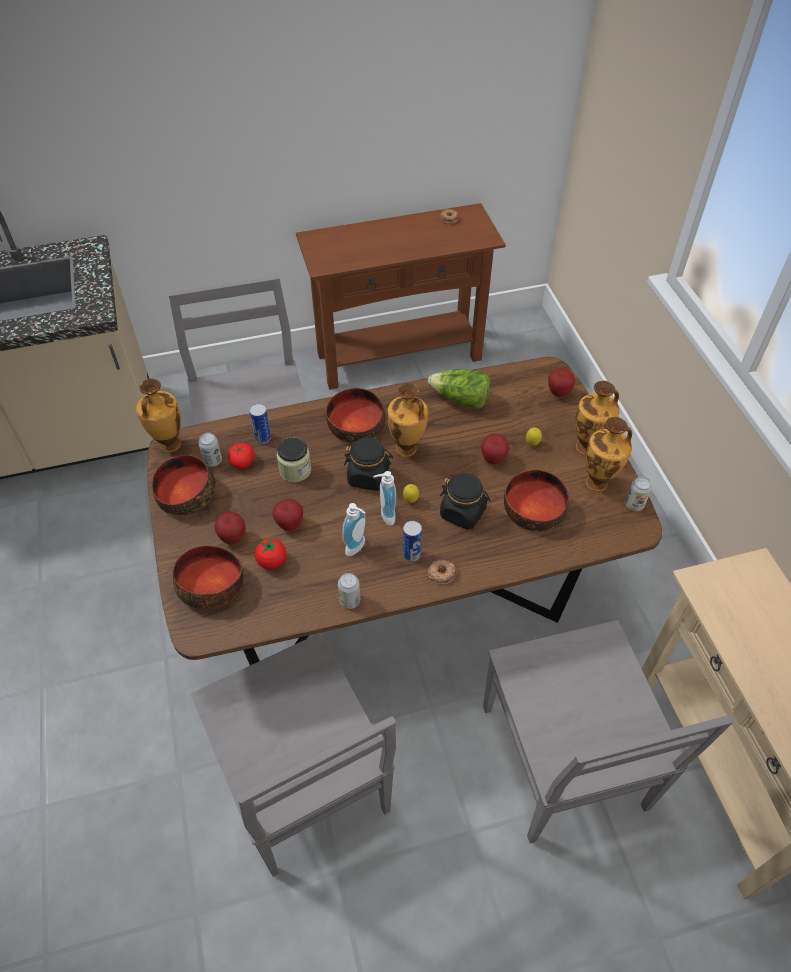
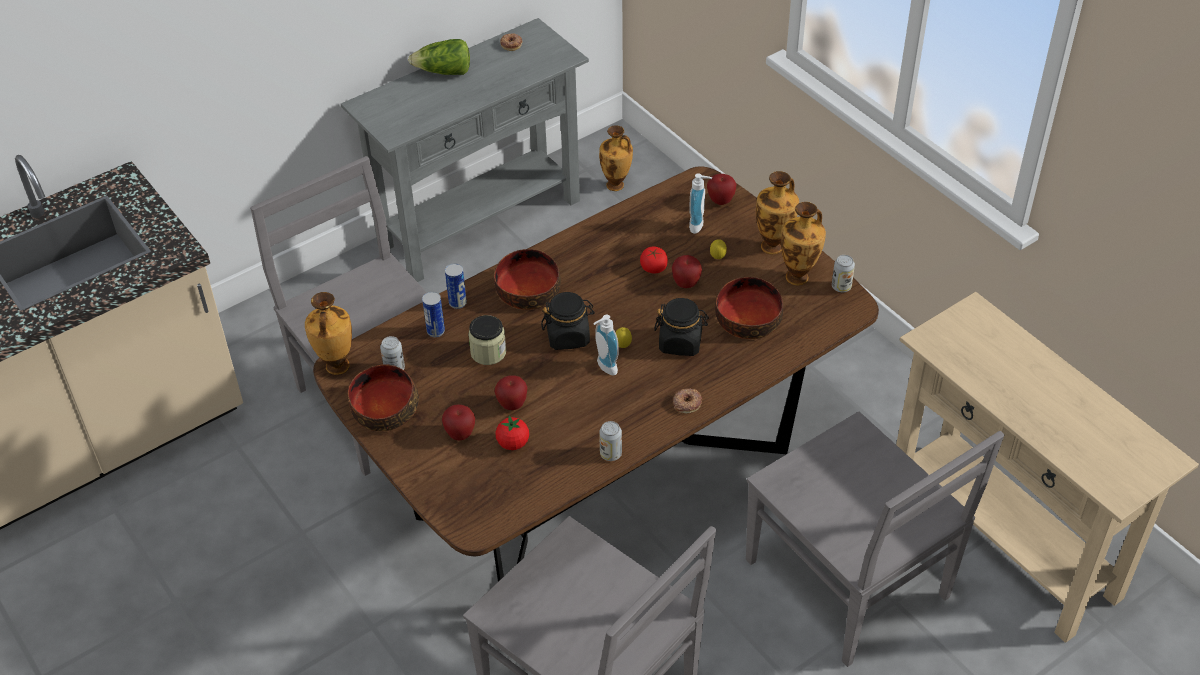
camera: 20 degrees left, 5 degrees down
(211, 585) = (464, 483): bowl -> none
(242, 462) = (427, 360): tomato -> tomato (653, 267)
(358, 548) = (593, 405): soap dispenser -> soap dispenser (699, 225)
(399, 356) = (480, 223): brown console table -> grey console table
(407, 450) = (594, 299): vase -> vase (616, 186)
(411, 555) = (649, 395): can -> can (457, 303)
(460, 399) = (624, 235): lettuce -> lettuce (444, 72)

